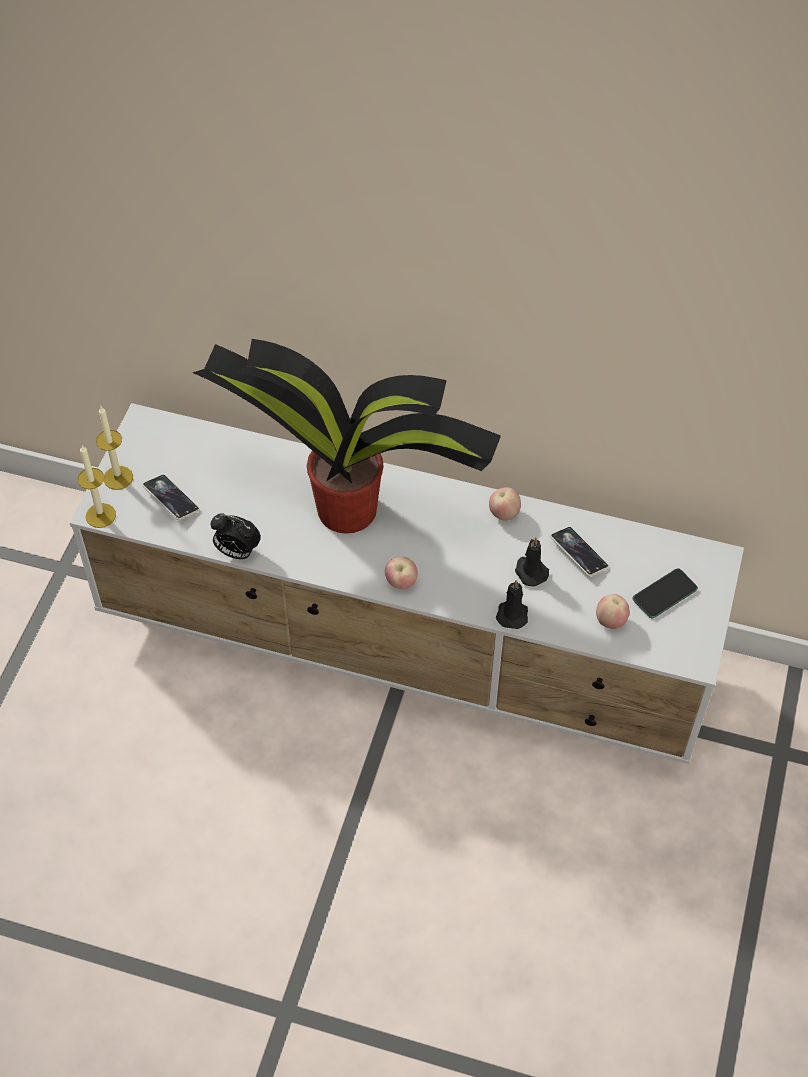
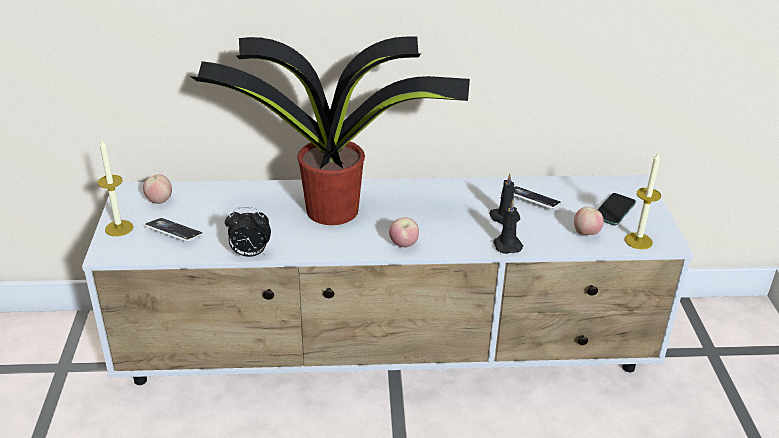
camera: 20 degrees left, 20 degrees down
(100, 515) = (111, 255): candle -> candle (638, 241)
(504, 513) = (460, 189): apple -> apple (159, 201)

